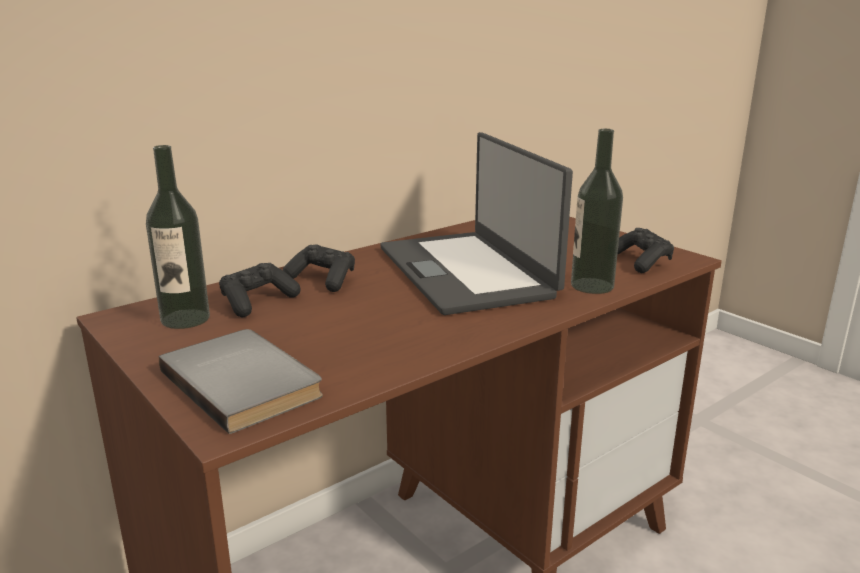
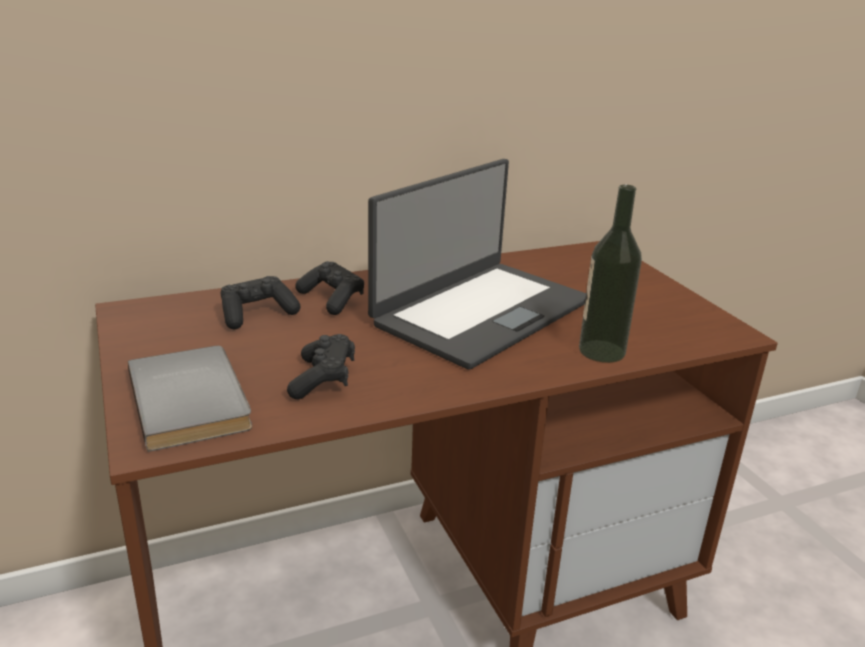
camera: 15 degrees right, 5 degrees up
(185, 319) = (183, 322): bottle -> none
(467, 271) = (480, 312): laptop -> laptop turned 135 degrees counterclockwise
(640, 262) = (678, 330): black game controller -> black game controller (323, 379)

